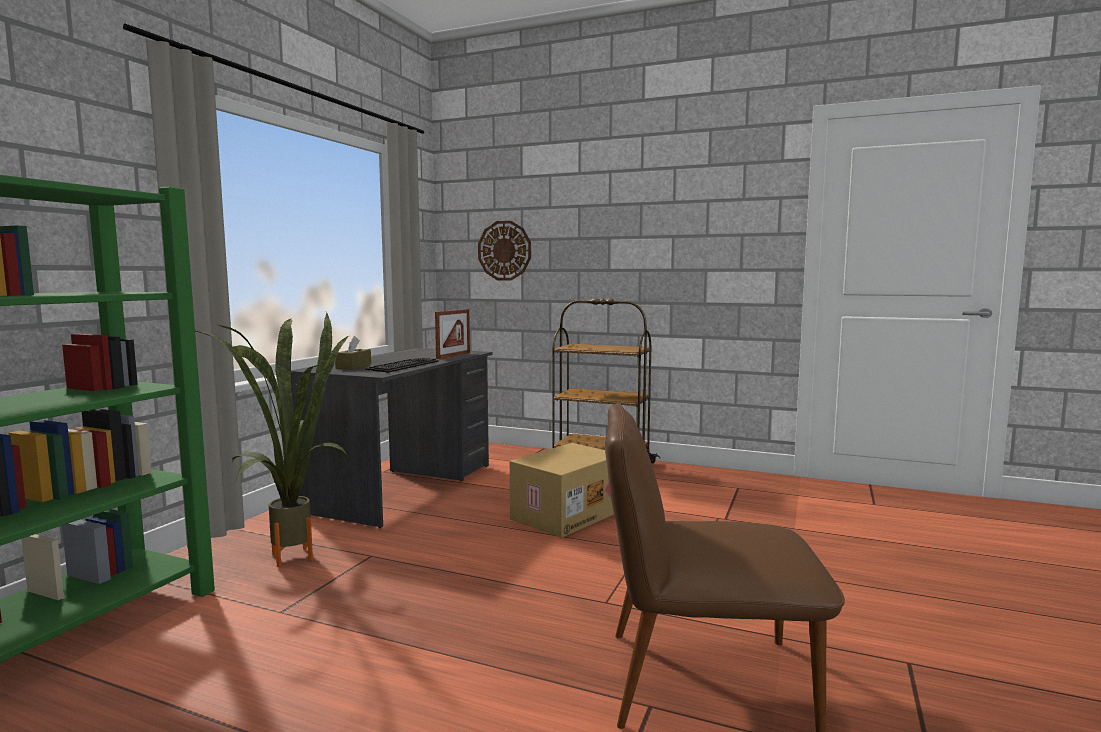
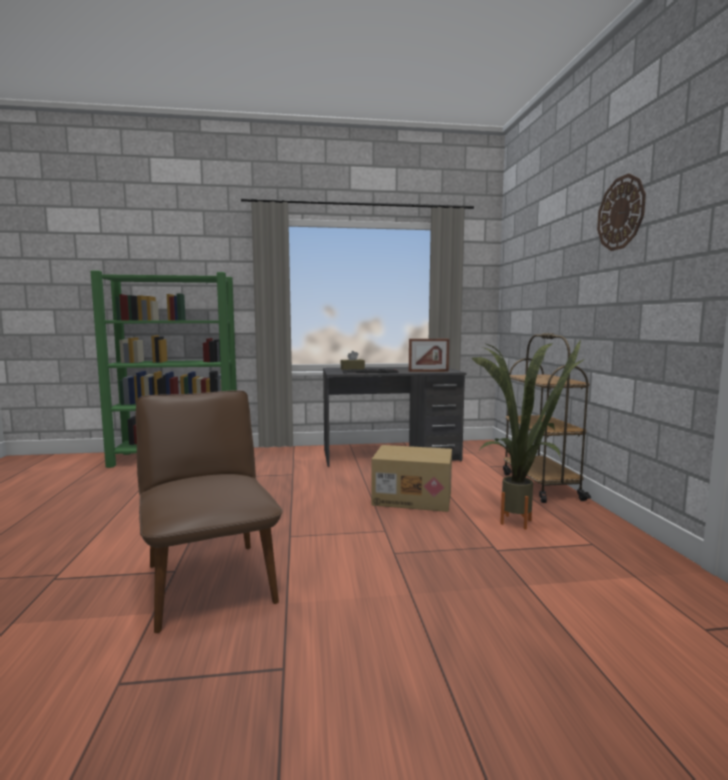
camera: 60 degrees right, 0 degrees up
(294, 551) = (281, 462): potted plant -> potted plant (521, 519)
(504, 250) = (524, 293): wall clock -> wall clock (621, 213)

